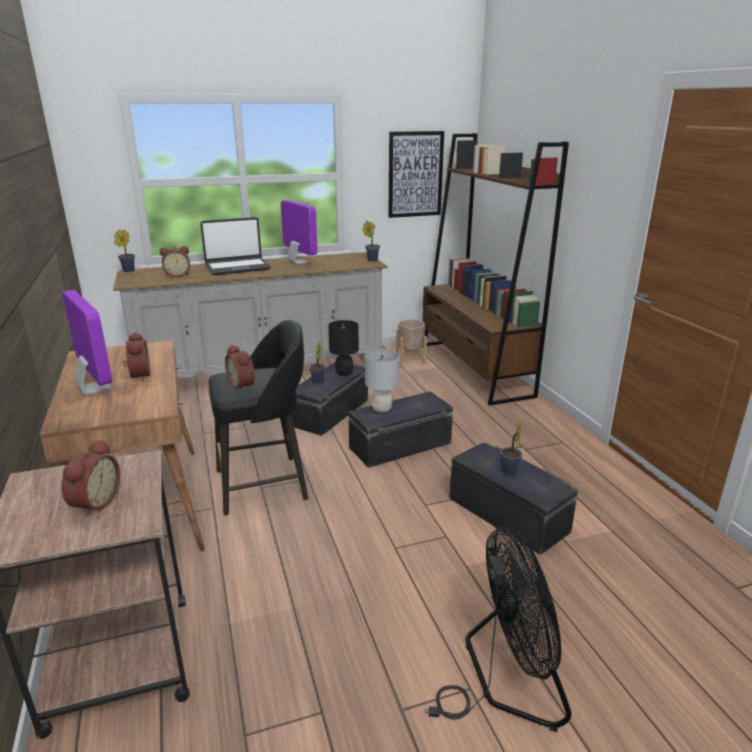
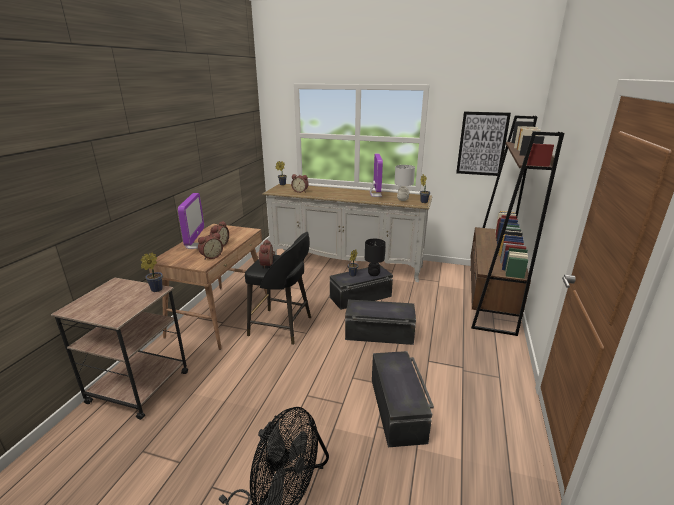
camera: 35 degrees right, 0 degrees up
(93, 502) = (117, 302): alarm clock -> alarm clock (211, 256)
(237, 267) = (337, 192): laptop -> none
(380, 410) = (367, 305): grey table lamp -> grey table lamp (402, 200)
(410, 359) = (450, 277): beige planter -> none
(509, 472) = (397, 379): potted plant -> potted plant (155, 290)

